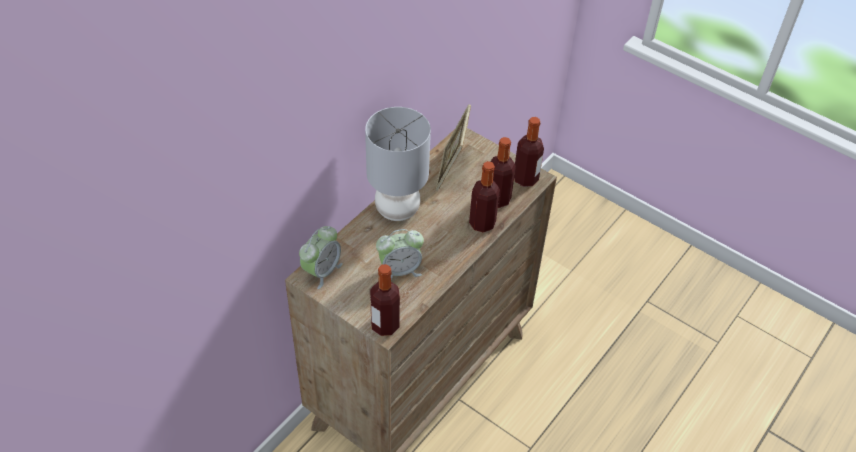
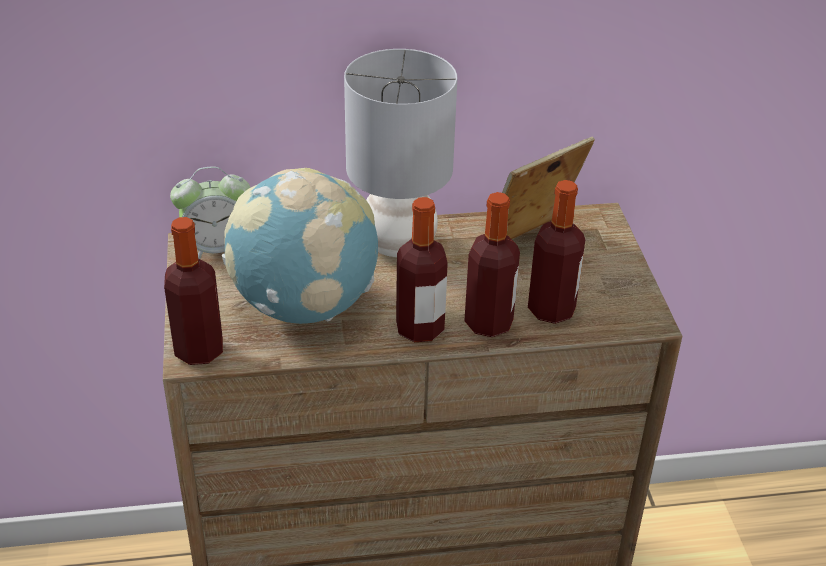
camera: 45 degrees right, 10 degrees down
(400, 270) = (305, 306): alarm clock -> globe
(525, 179) = (627, 311): bottle -> bottle (420, 328)

